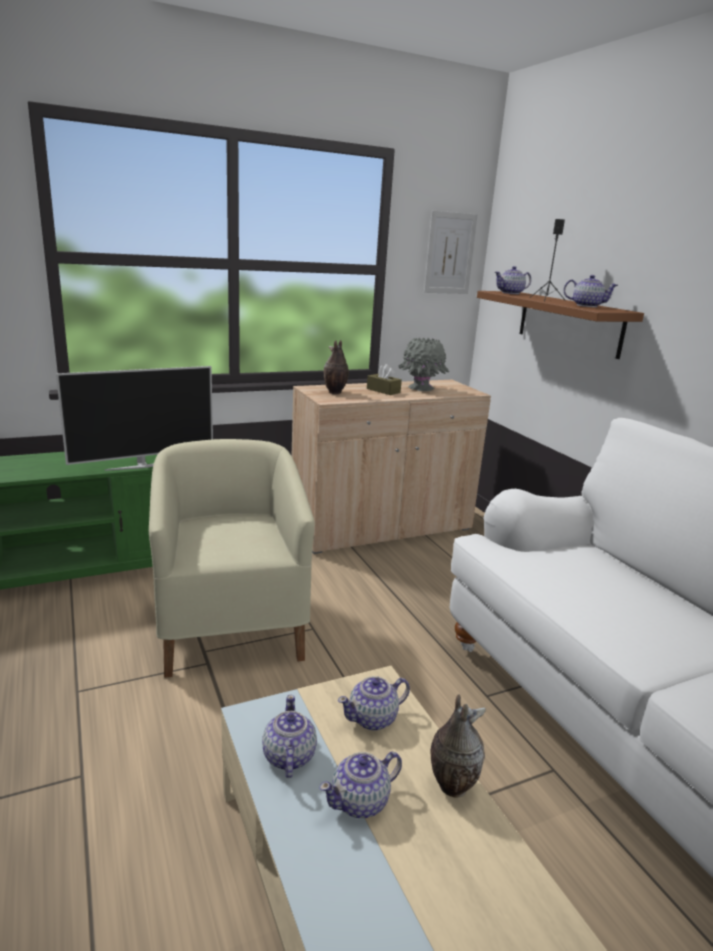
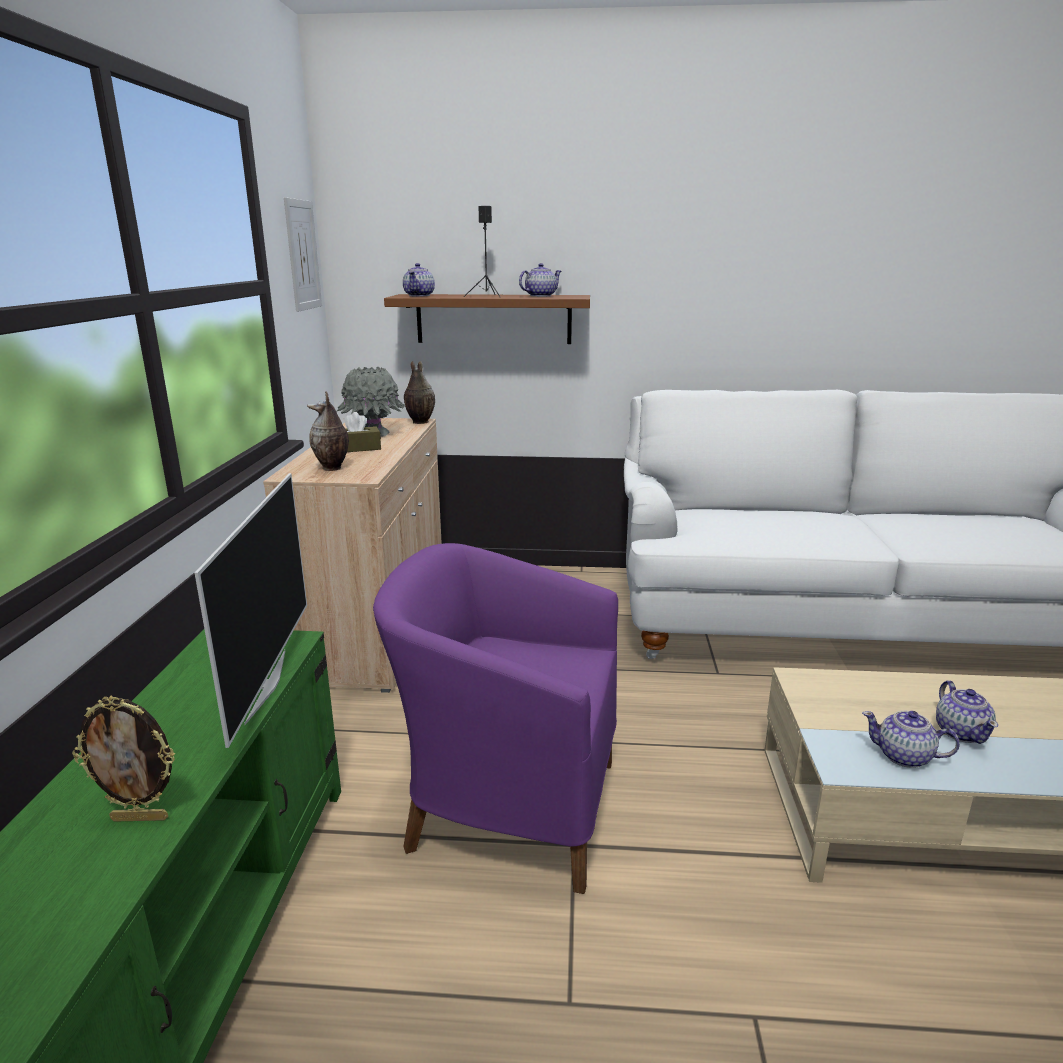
camera: 60 degrees left, 0 degrees up
(30, 471) = (141, 818): none -> picture frame
(231, 627) = (507, 805): beige armchair -> purple armchair
(373, 718) = (853, 697): teapot -> none
(450, 785) = (938, 686): vase -> vase (419, 422)

